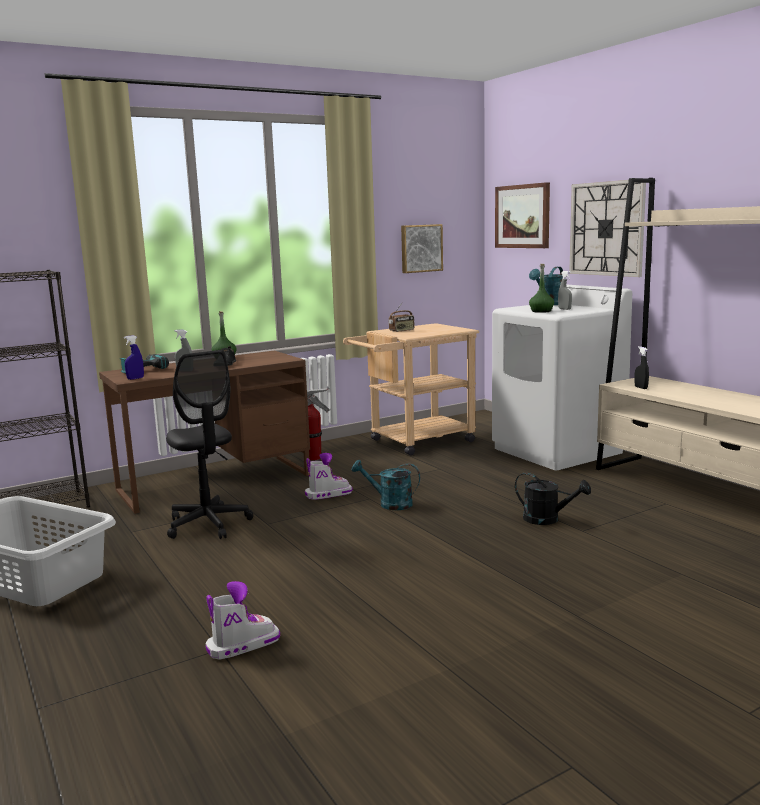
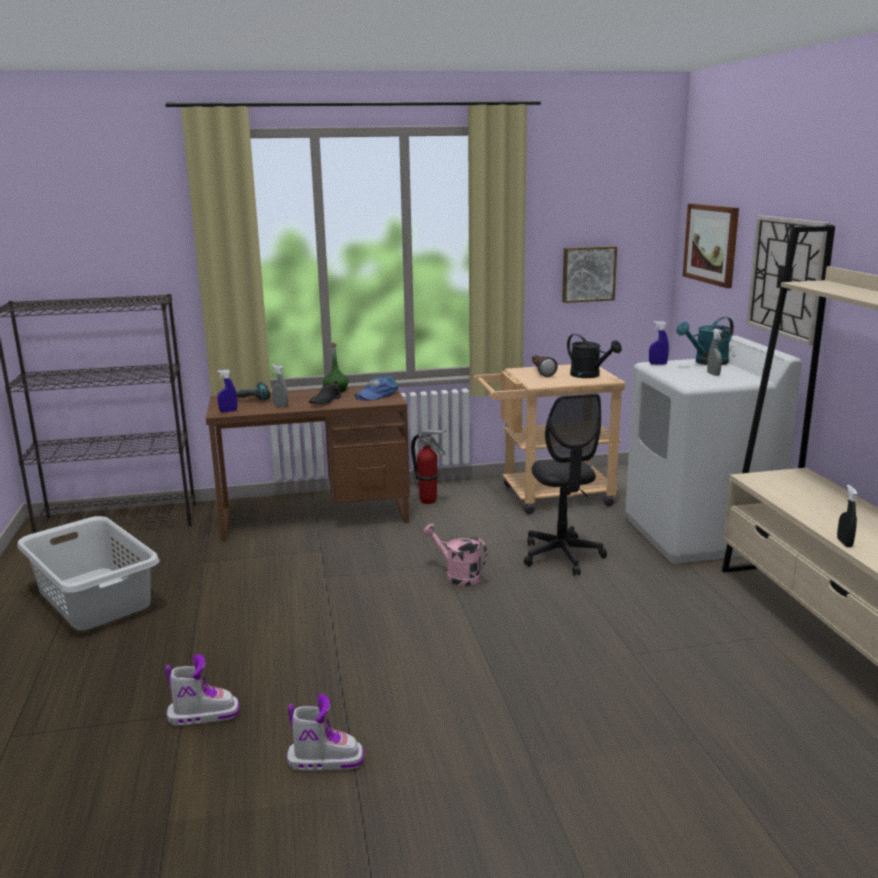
camera: 20 degrees right, 5 degrees up
(208, 524) = (273, 567): black office chair -> black office chair (562, 556)
(268, 357) = (377, 394): none -> blue cap
(328, 494) = (407, 551): boot -> boot (325, 759)
(389, 504) = (457, 575): turquoise watering can -> pink watering can
(402, 331) = (541, 372): radio -> flashlight
(513, 308) = (657, 364): none -> blue spray bottle
(541, 311) = (680, 375): green bottle -> none
(547, 519) = (606, 631): black watering can -> black watering can (589, 375)
(641, 387) = (774, 488): black spray bottle -> black spray bottle (844, 543)

